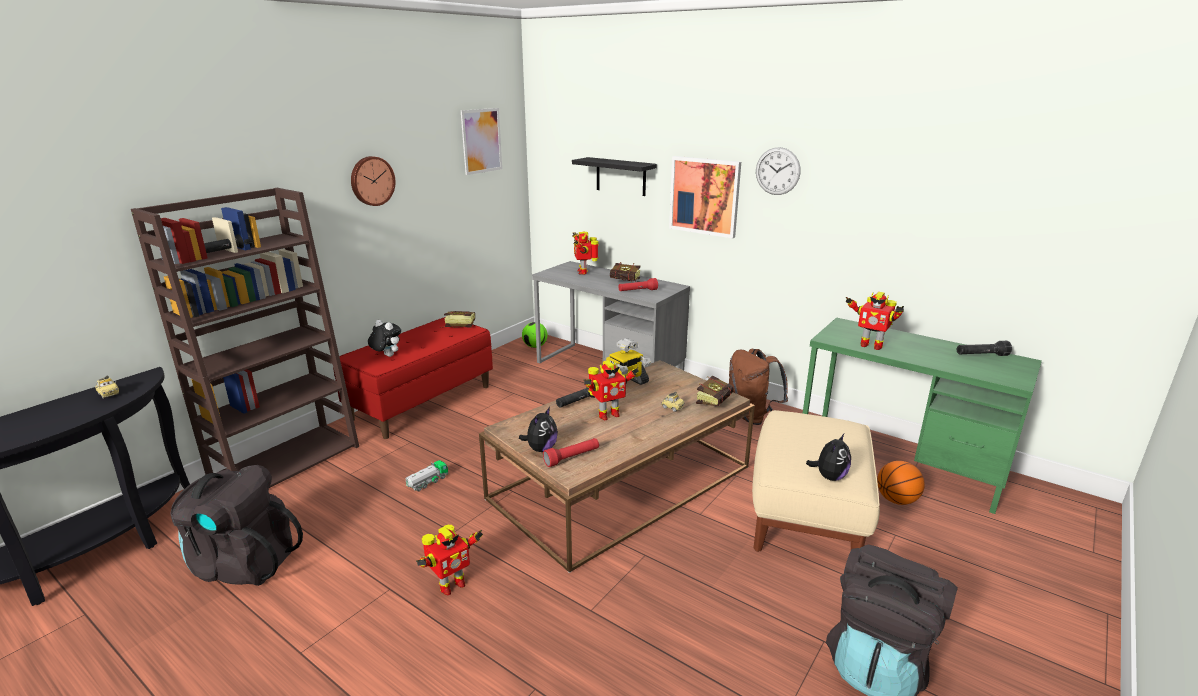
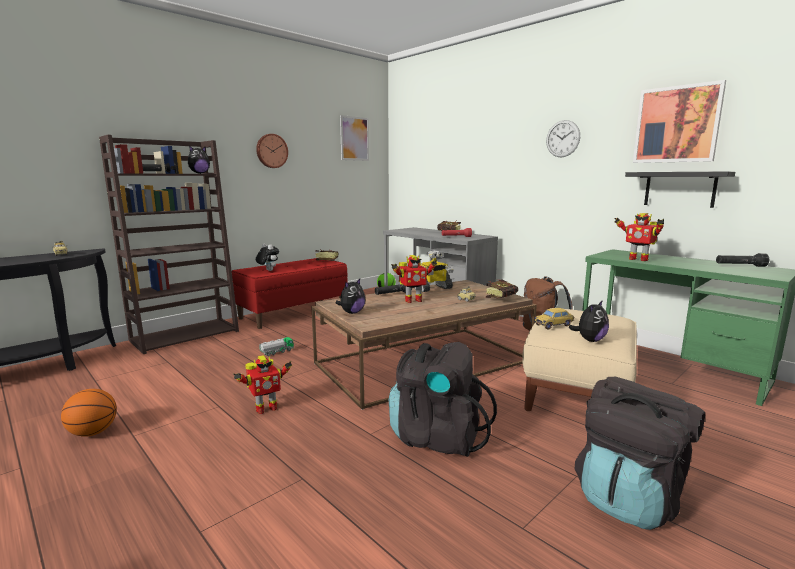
camera: 10 degrees right, 10 degrees down
(243, 563) = (124, 383): black backpack -> black backpack (437, 437)
(281, 239) = (199, 173): none -> plush toy
(572, 458) = (373, 317): red flashlight -> none
(583, 272) = (421, 230): toy robot -> none
(621, 176) = (450, 160): black shelf -> black shelf (679, 189)
(704, 196) = (508, 166): picture -> picture (677, 124)
(786, 453) = (554, 325): none -> toy car
(896, 500) = (663, 390): basketball -> basketball (93, 432)

